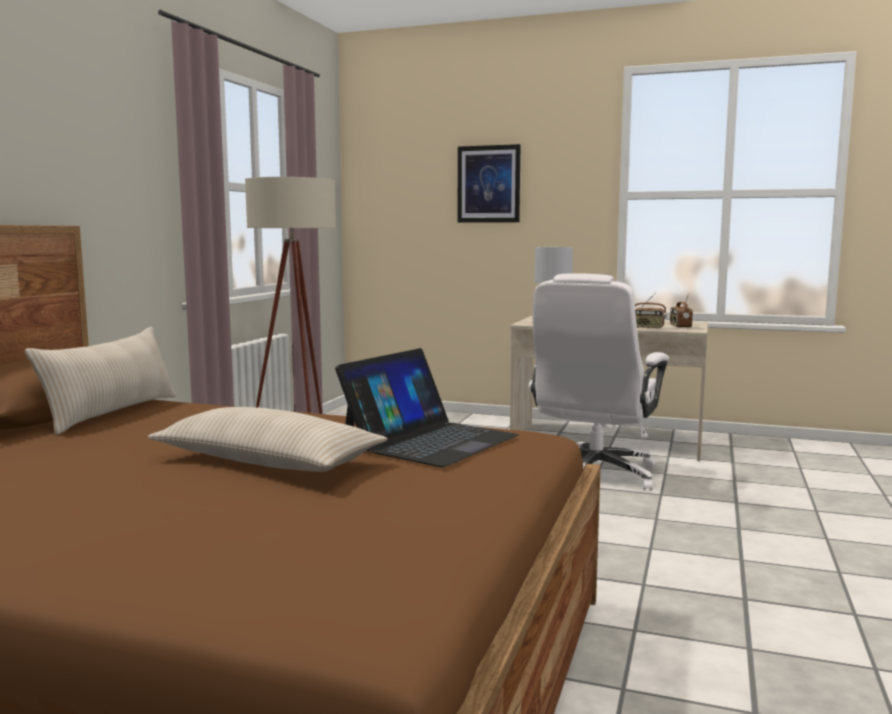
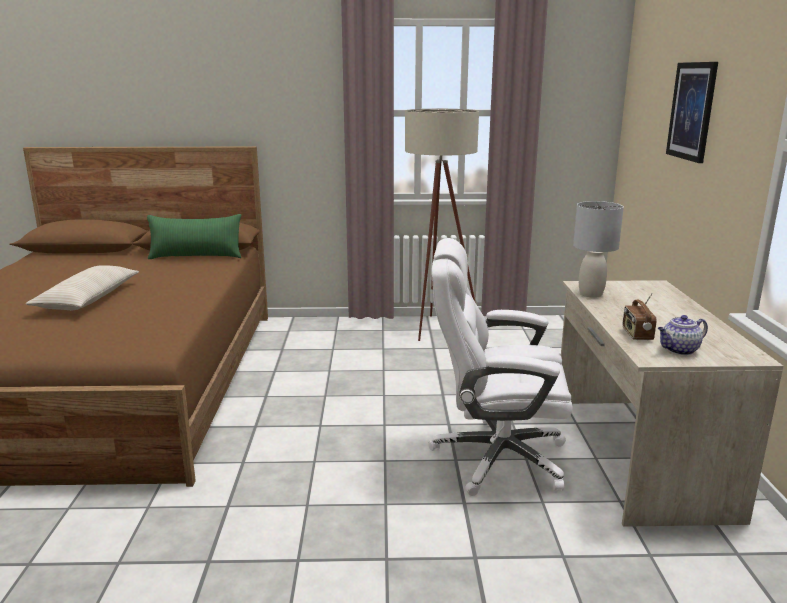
camera: 70 degrees right, 10 degrees up
(112, 413) = (196, 257): beige pillow -> green pillow
(430, 440) = (129, 321): laptop -> none
(680, 326) = (679, 350): radio -> teapot

